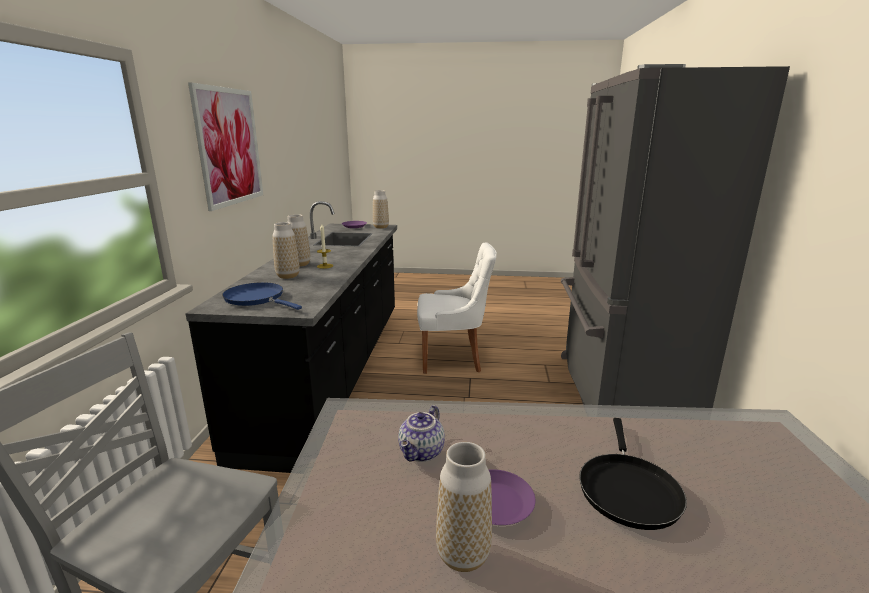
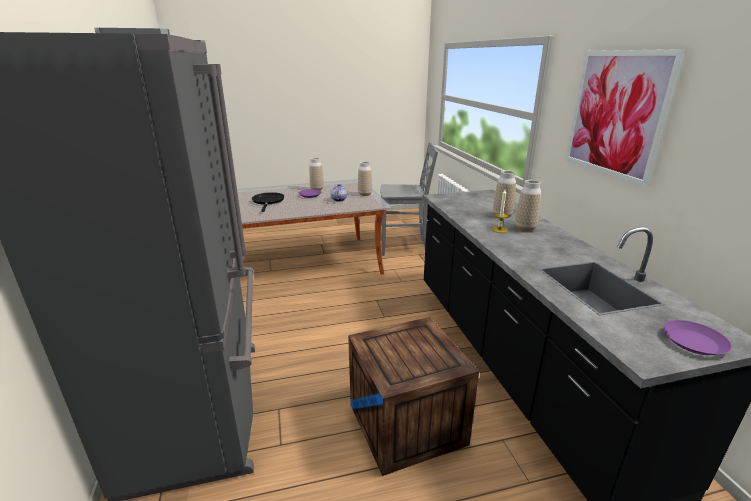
camera: 160 degrees right, 5 degrees up
(257, 298) = (477, 199): blue frying pan -> none
(381, 227) = (638, 349): vase -> vase (365, 194)
(453, 358) = (406, 424): white chair -> crate

